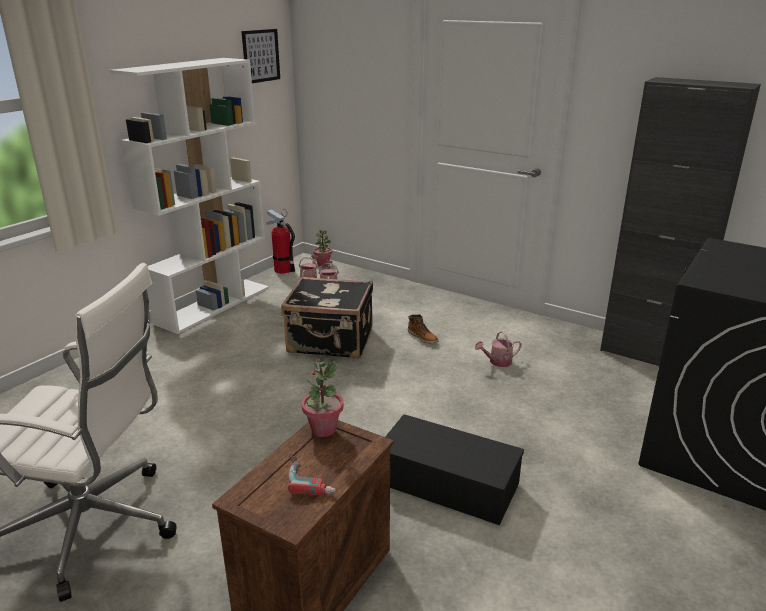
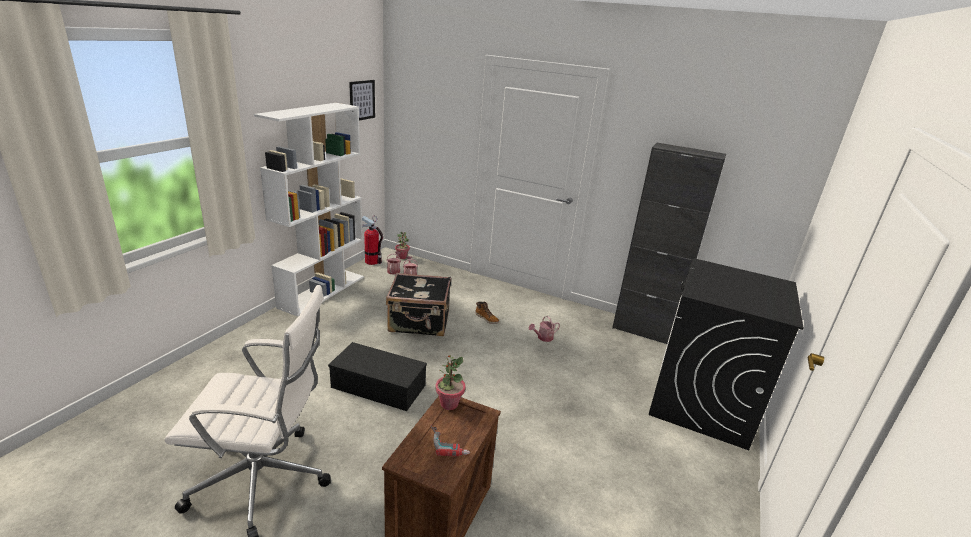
camera: 10 degrees left, 0 degrees up
(450, 483) = (524, 433): black storage box -> black storage box (380, 386)

